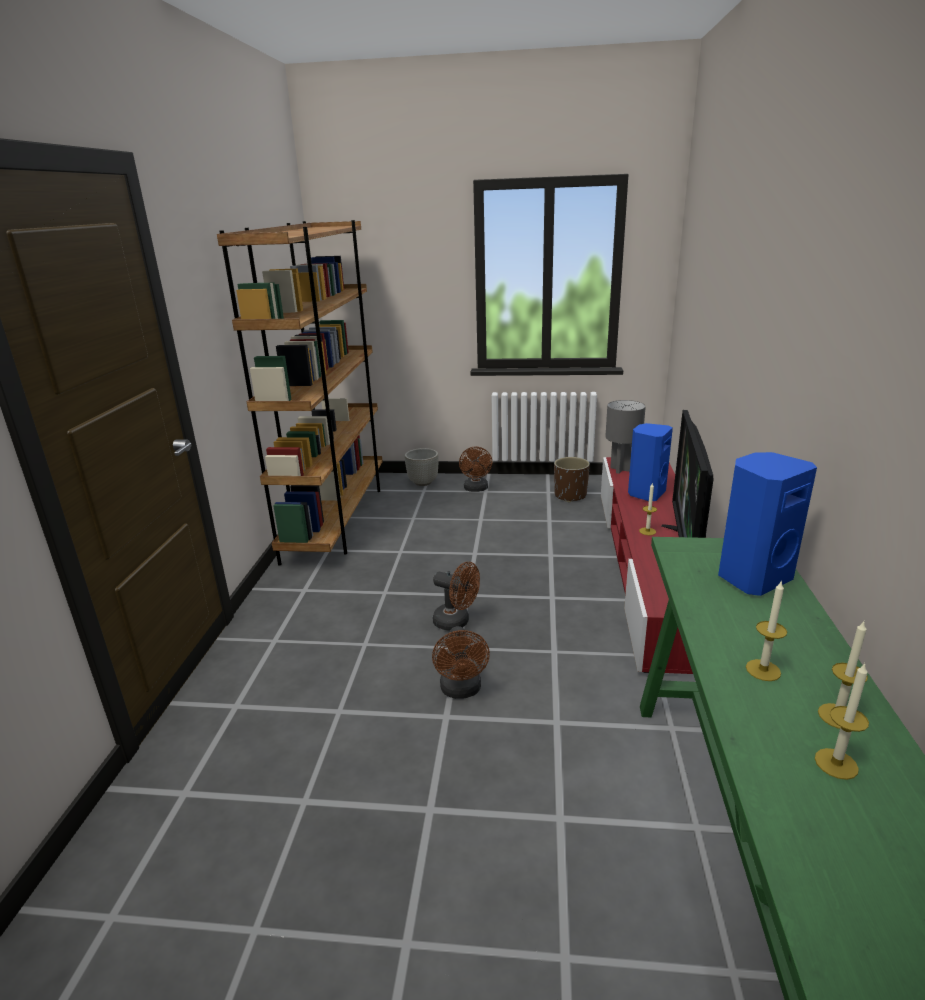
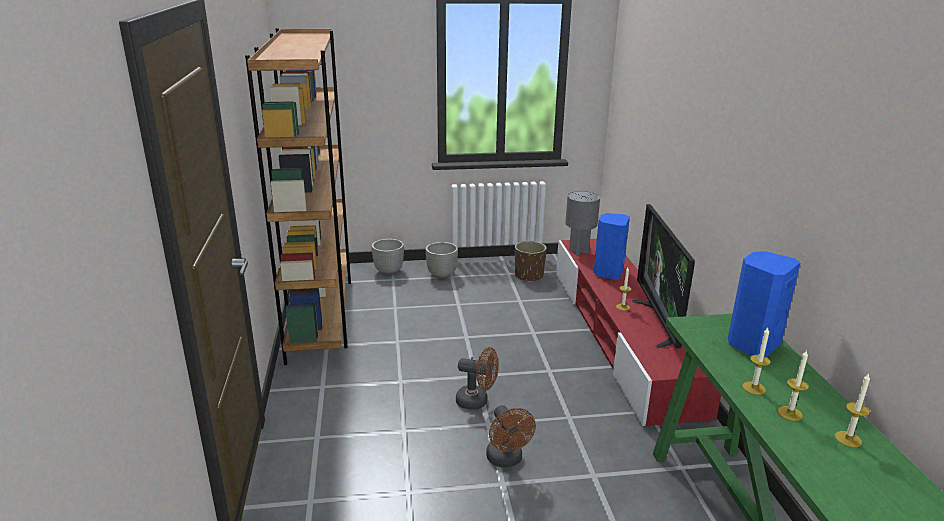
camera: 15 degrees left, 0 degrees up
(476, 489) = (442, 275): brown fan -> grey planter
(836, 763) = (859, 470): candle -> candle (754, 388)

